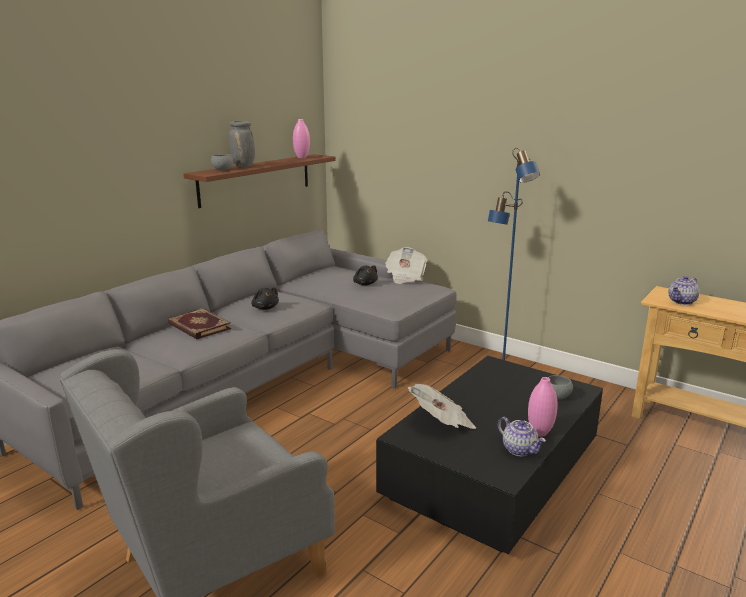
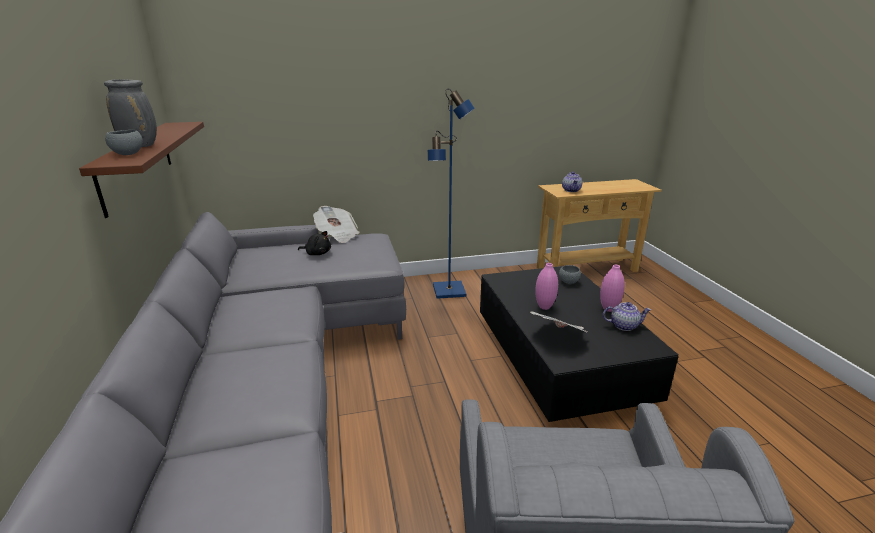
camera: 50 degrees left, 5 degrees up
(198, 326) = (243, 372): book -> none
(265, 308) = (269, 315): black plush toy -> none
(302, 157) = (169, 127): pink vase -> pink vase (544, 307)

